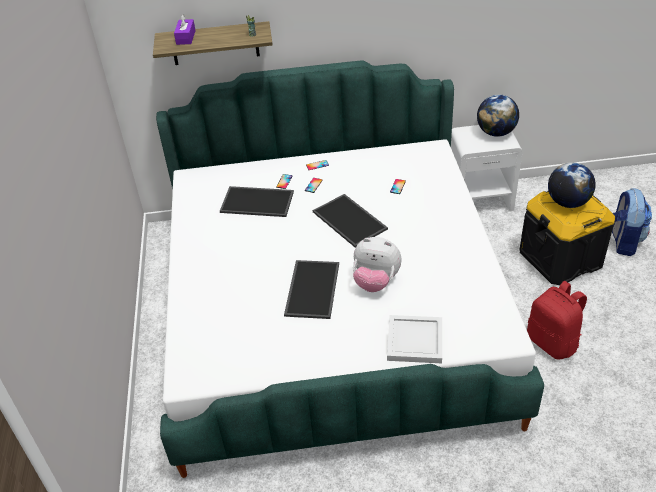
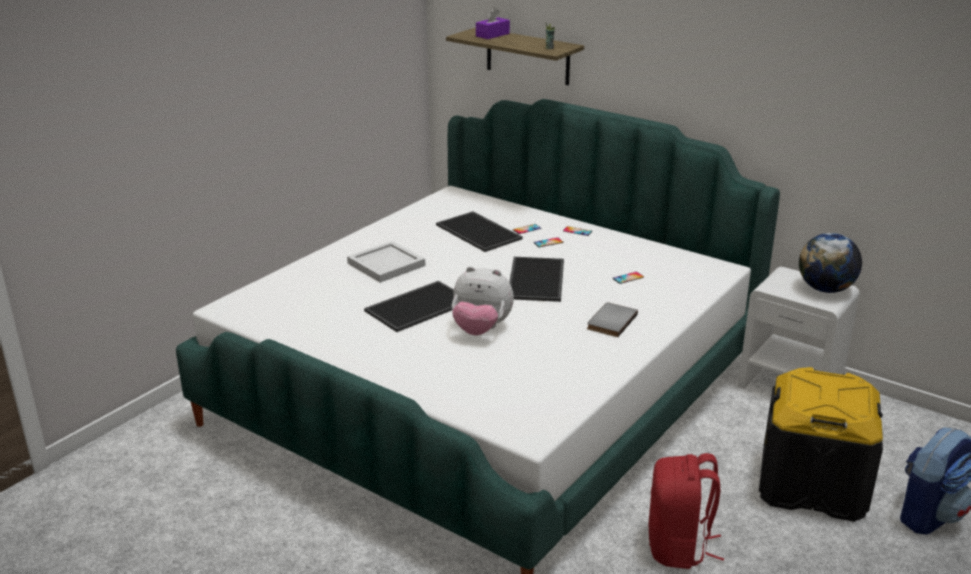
camera: 40 degrees right, 15 degrees down
(375, 282) = (481, 330): plush toy -> plush toy turned 45 degrees counterclockwise
(414, 340) = (439, 384): white tray -> white tray (386, 264)
(434, 227) = (610, 321): none -> grey book
(567, 202) = (825, 389): globe -> none

